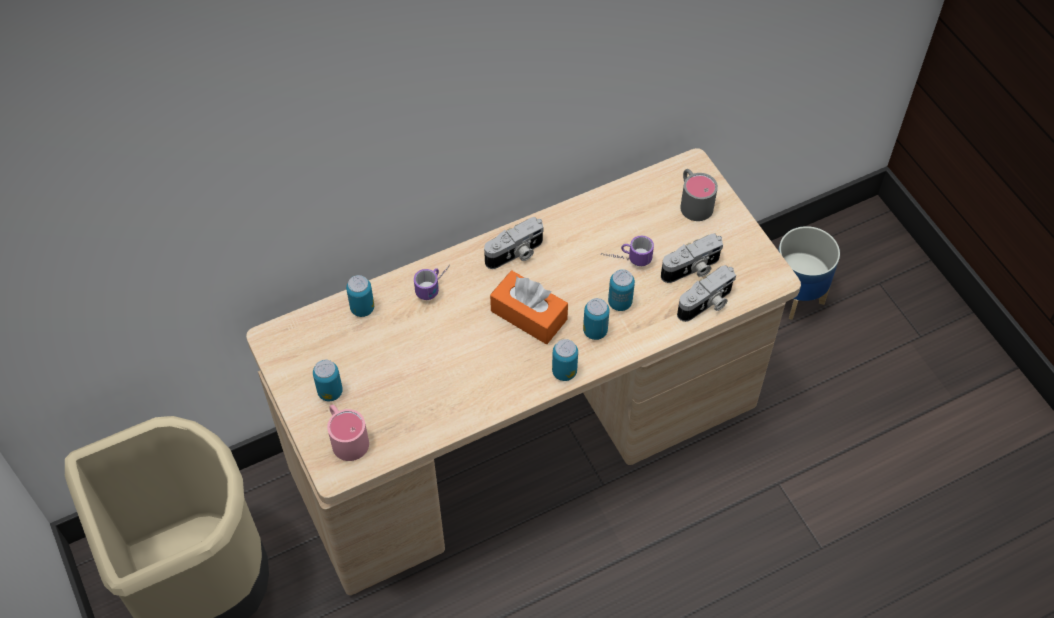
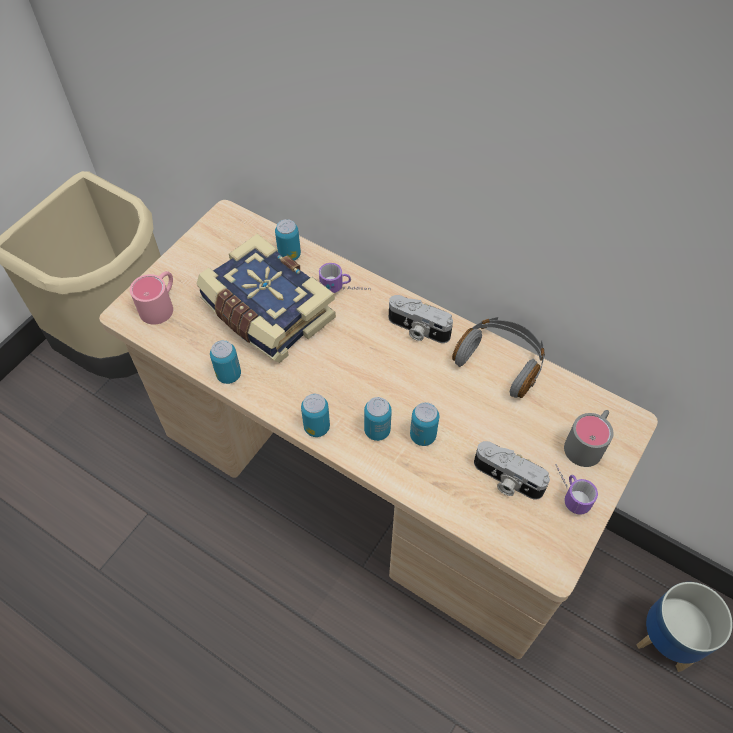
camera: 60 degrees right, 0 degrees up
(330, 392) = (198, 274): can -> can (229, 375)
(418, 356) = (266, 313): none -> book
(529, 315) = (359, 370): orange tissue box -> none
(586, 215) = (500, 362): none -> grey headphones
(626, 259) = (476, 417): mug -> mug (568, 491)
(706, 304) = (474, 513): camera -> none

